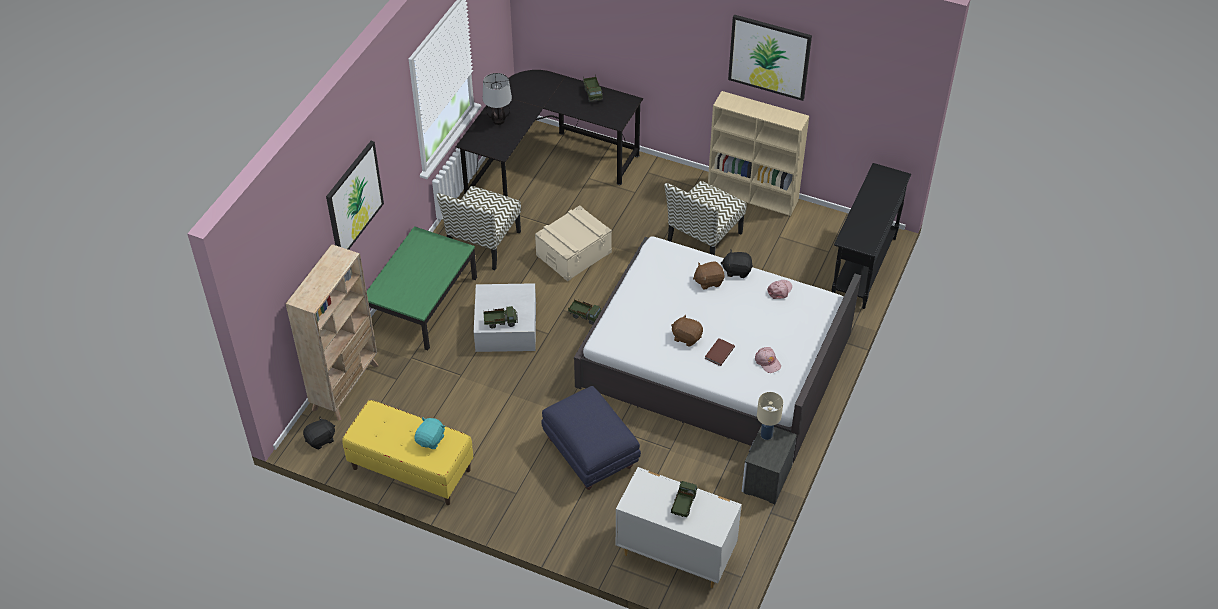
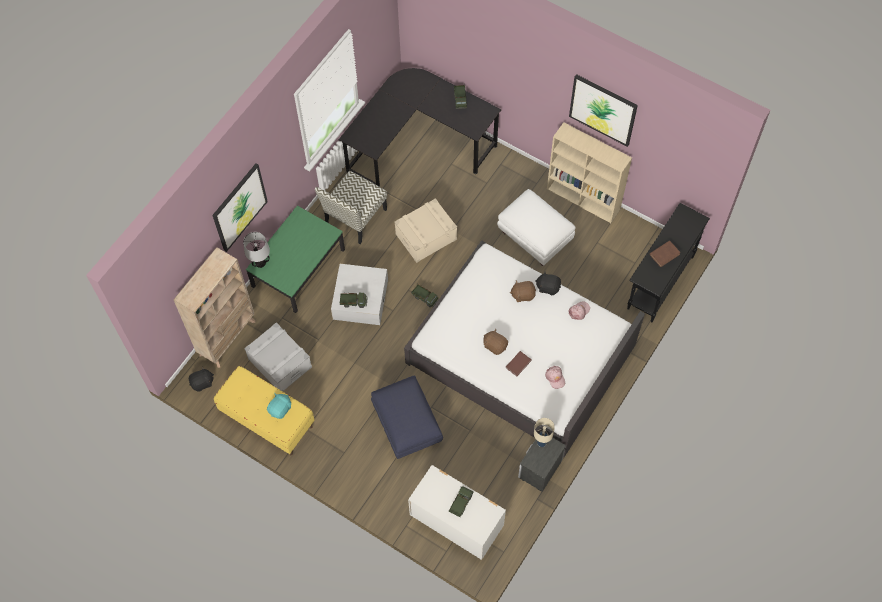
camera: 10 degrees right, 15 degrees up
(417, 406) = (280, 363): none -> grey storage box
(498, 121) = (377, 118): table lamp -> table lamp (260, 263)
(703, 239) = (534, 237): chair -> white ottoman
(869, 214) = (665, 254): none -> brown book

